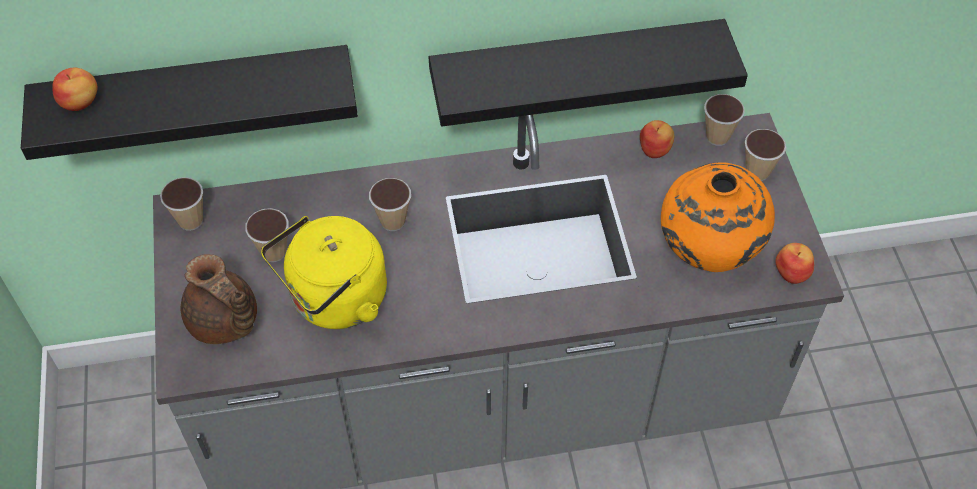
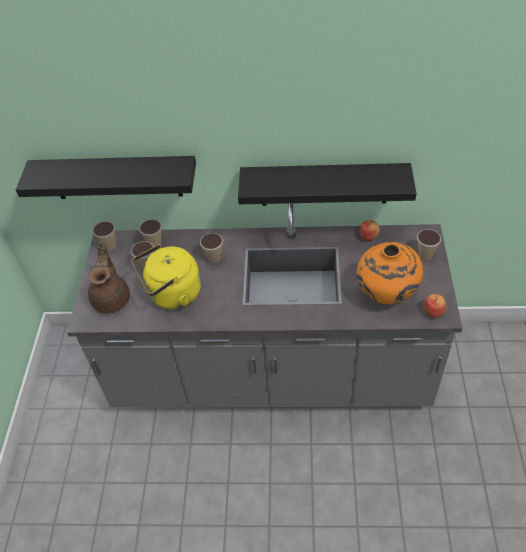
camera: 15 degrees right, 5 degrees down
(80, 102) = (51, 171): apple -> none
(224, 322) = (112, 298): brown teapot -> brown teapot turned 150 degrees counterclockwise
(717, 137) = (406, 233): cup -> cup (154, 244)

